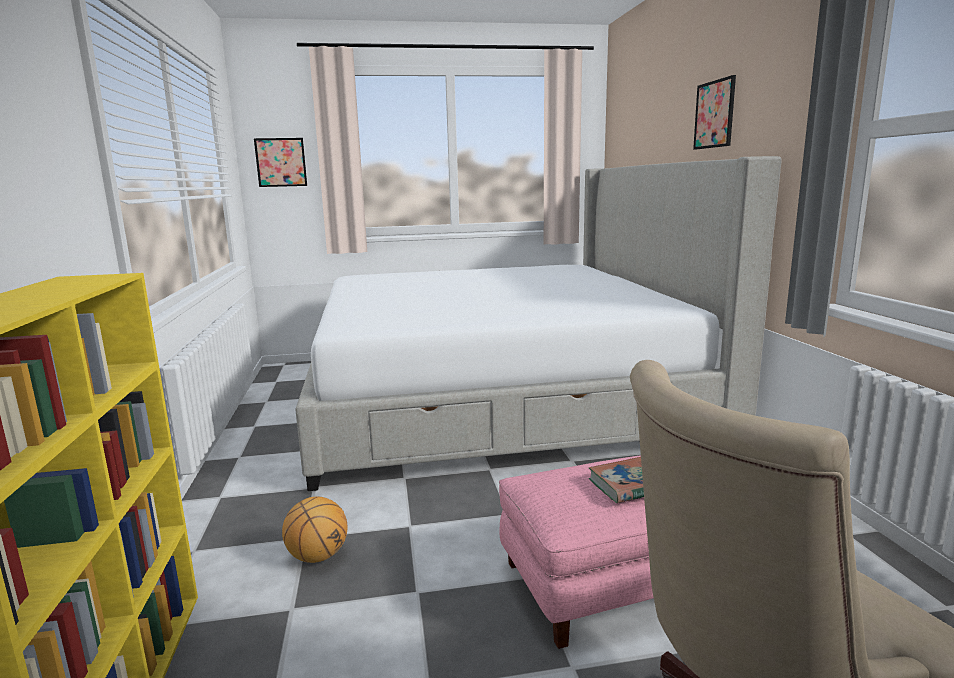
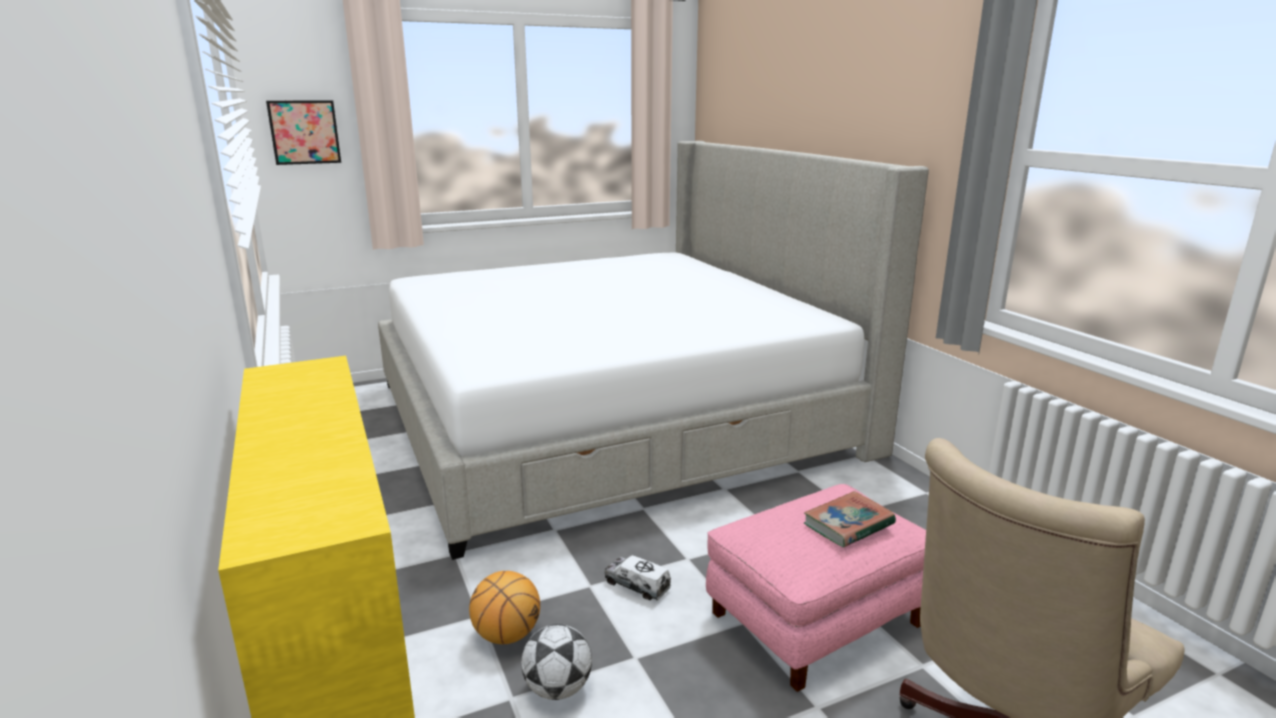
camera: 15 degrees left, 5 degrees up
(335, 608) = (557, 689): none -> football
(451, 531) = (637, 585): none -> toy truck
(714, 114) = (846, 106): picture -> none

